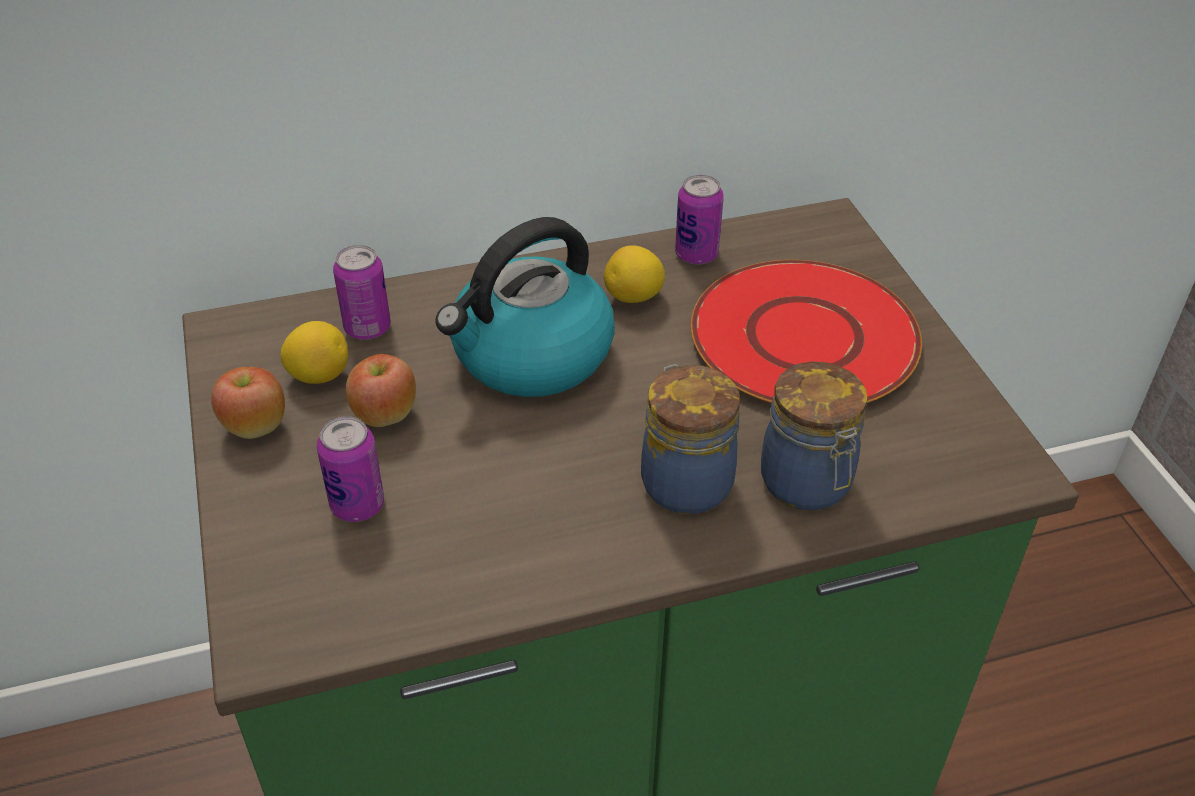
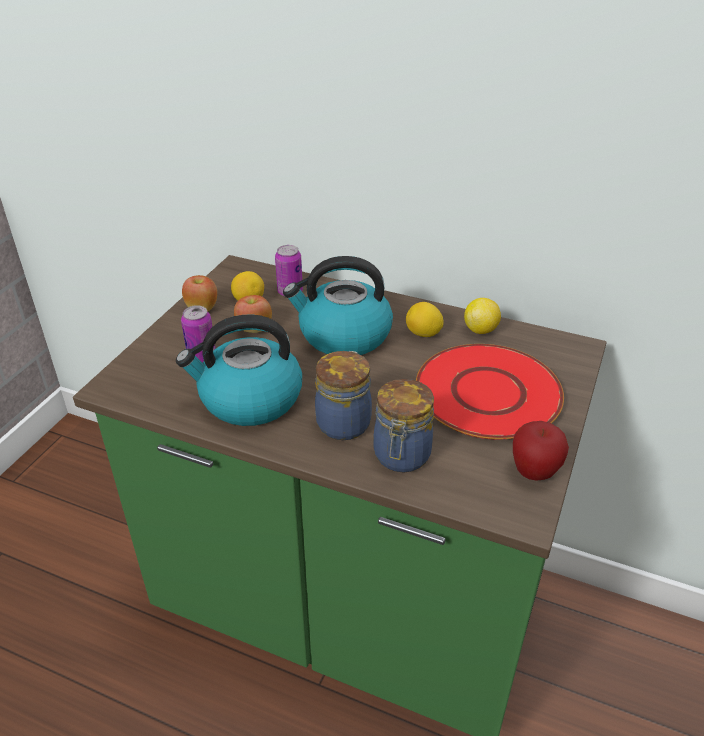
camera: 40 degrees right, 5 degrees down
(516, 528) = (249, 399): none -> kettle
(696, 254) = (480, 330): can -> lemon
(965, 411) = (534, 472): none -> apple

